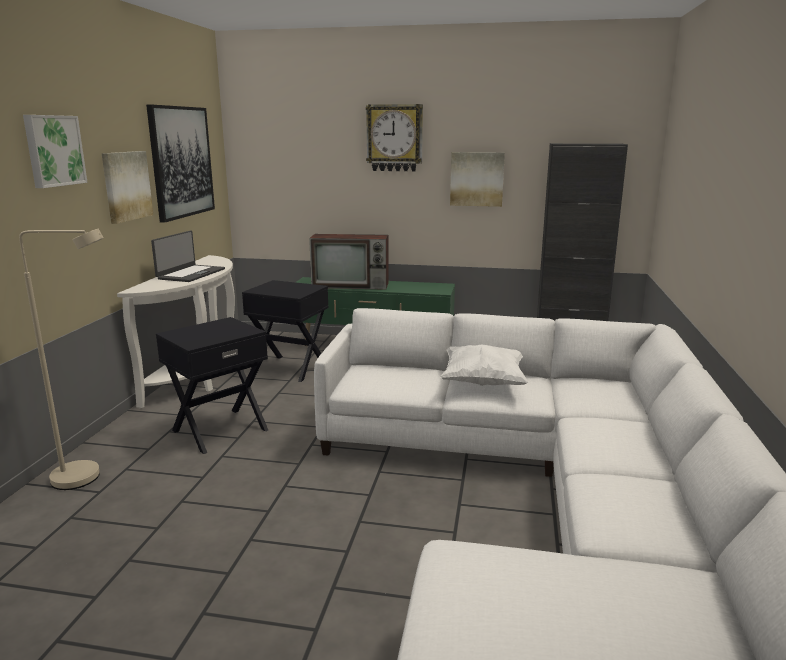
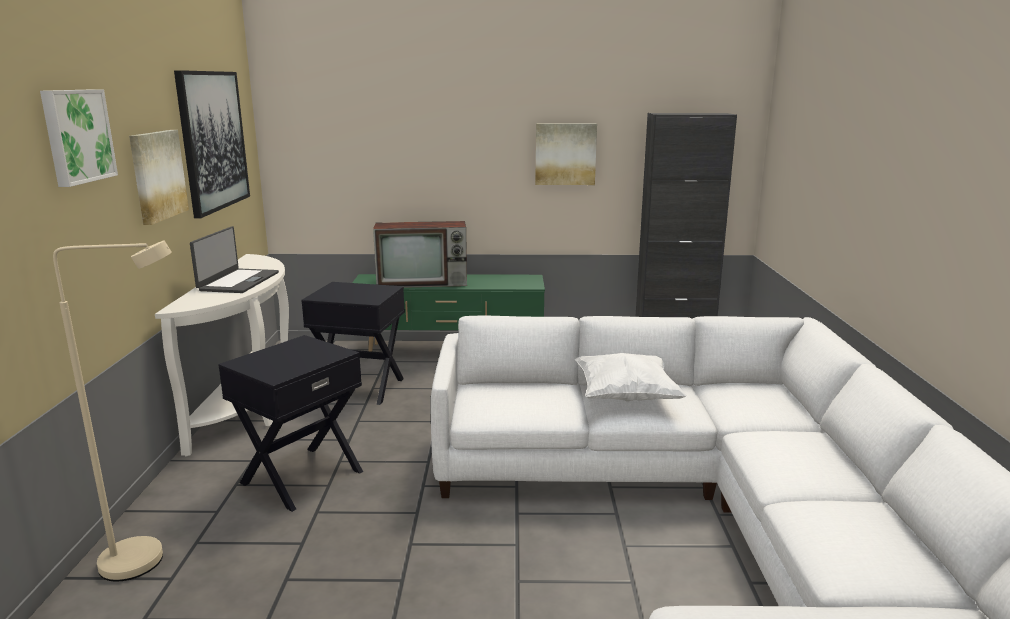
camera: 10 degrees left, 0 degrees up
(394, 138) = (468, 107): wall clock -> none

